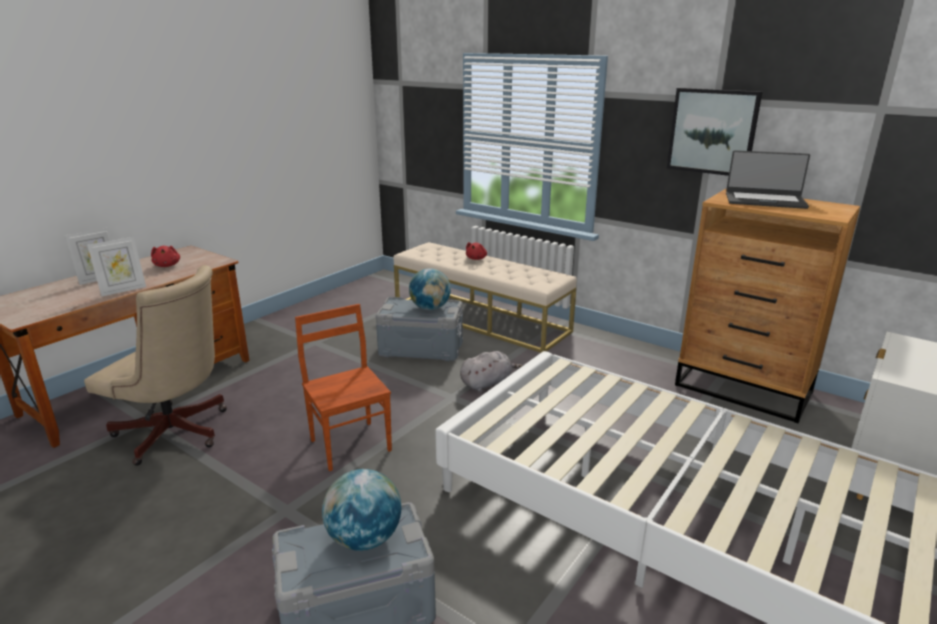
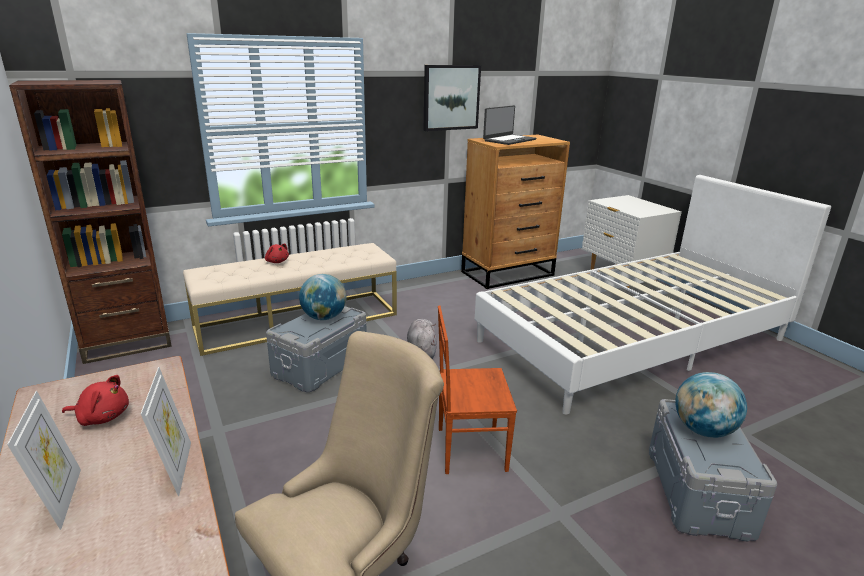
camera: 65 degrees left, 0 degrees up
(391, 282) = (128, 343): none -> brown bookcase

